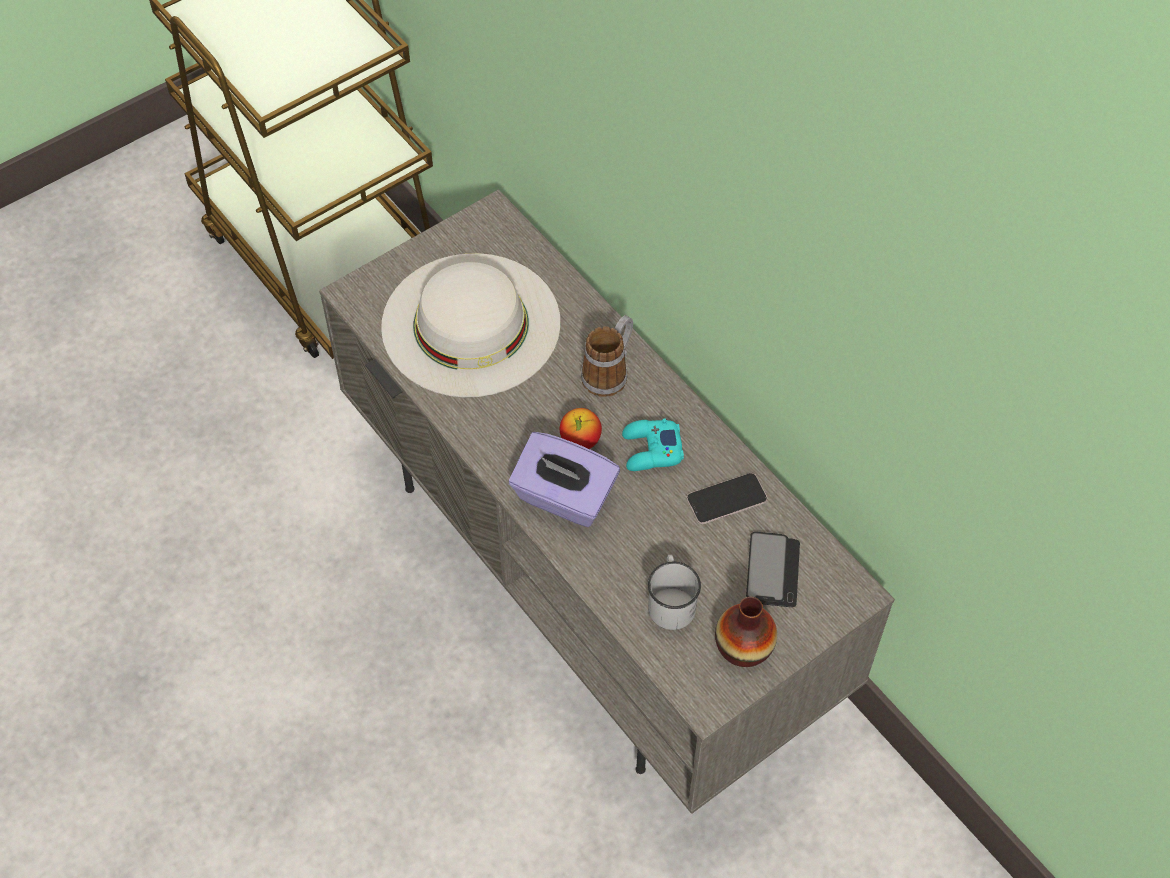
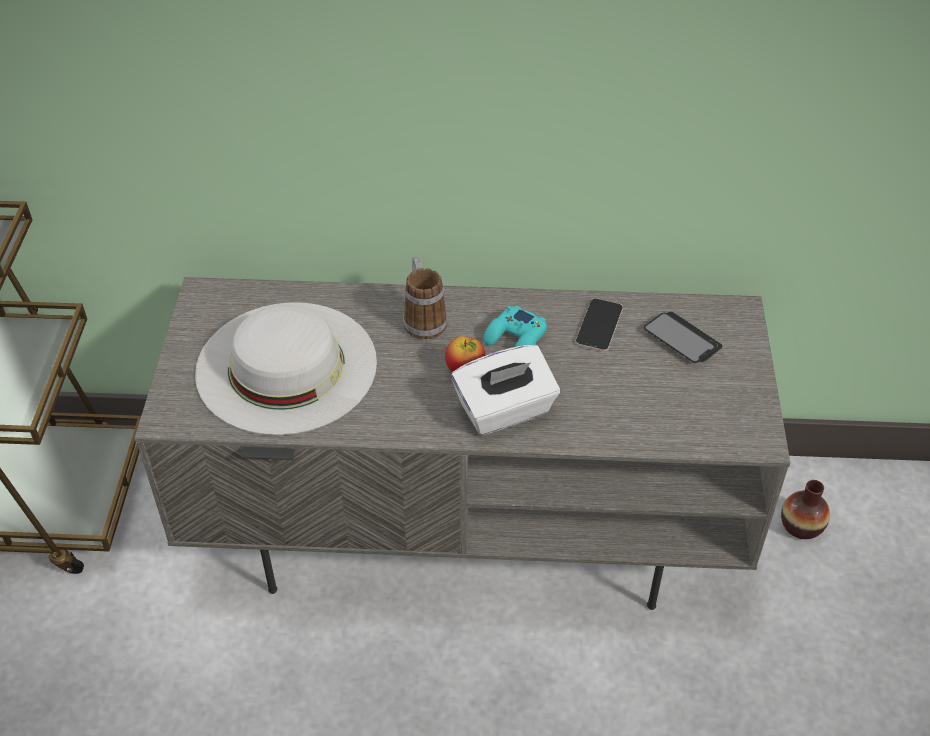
camera: 50 degrees left, 10 degrees down
(564, 498) = (505, 410): purple tissue box -> white tissue box
(671, 601) = (656, 407): white mug -> none
(744, 646) = (730, 391): vase -> vase (801, 525)

